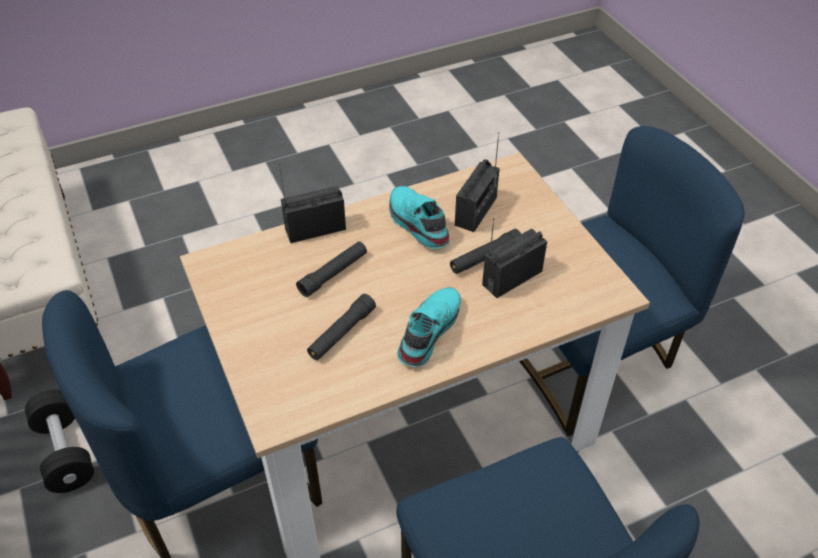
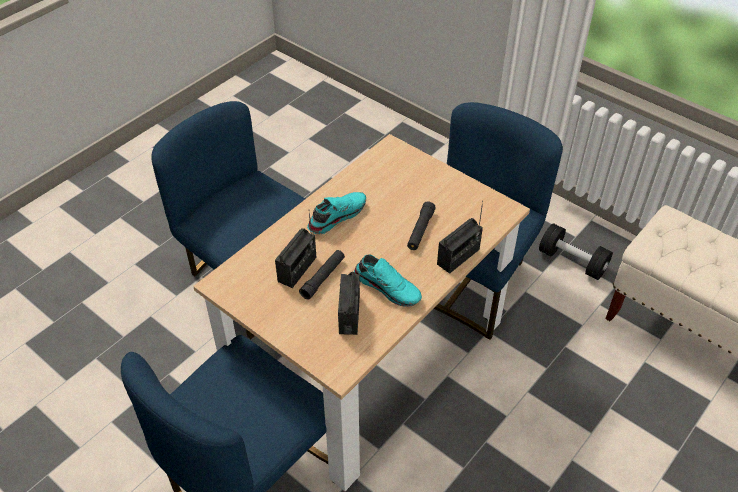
camera: 155 degrees right, 0 degrees up
(341, 333) = (388, 198): black flashlight -> none
(427, 331) = (336, 216): turquoise shoe -> turquoise shoe turned 135 degrees counterclockwise

